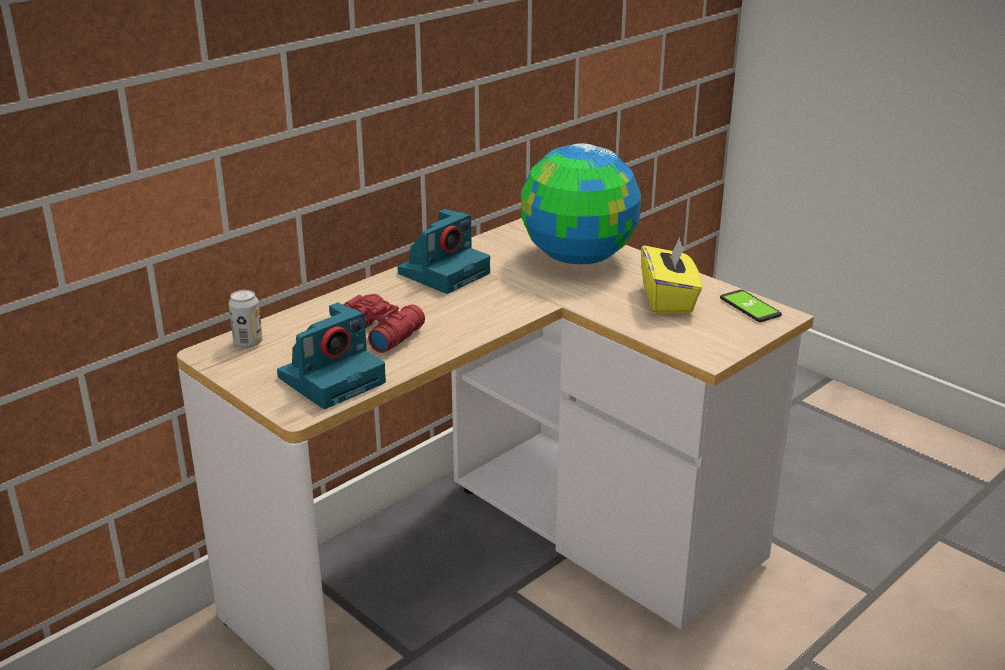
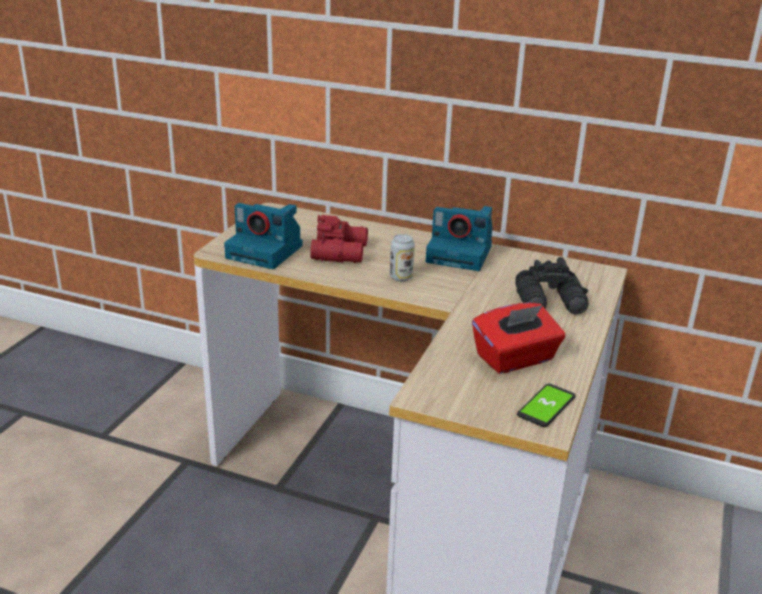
camera: 65 degrees right, 0 degrees up
(248, 342) = (294, 217): can -> can (401, 277)
(579, 258) = (551, 302): globe -> black binoculars
(668, 299) = (515, 359): yellow tissue box -> red tissue box

